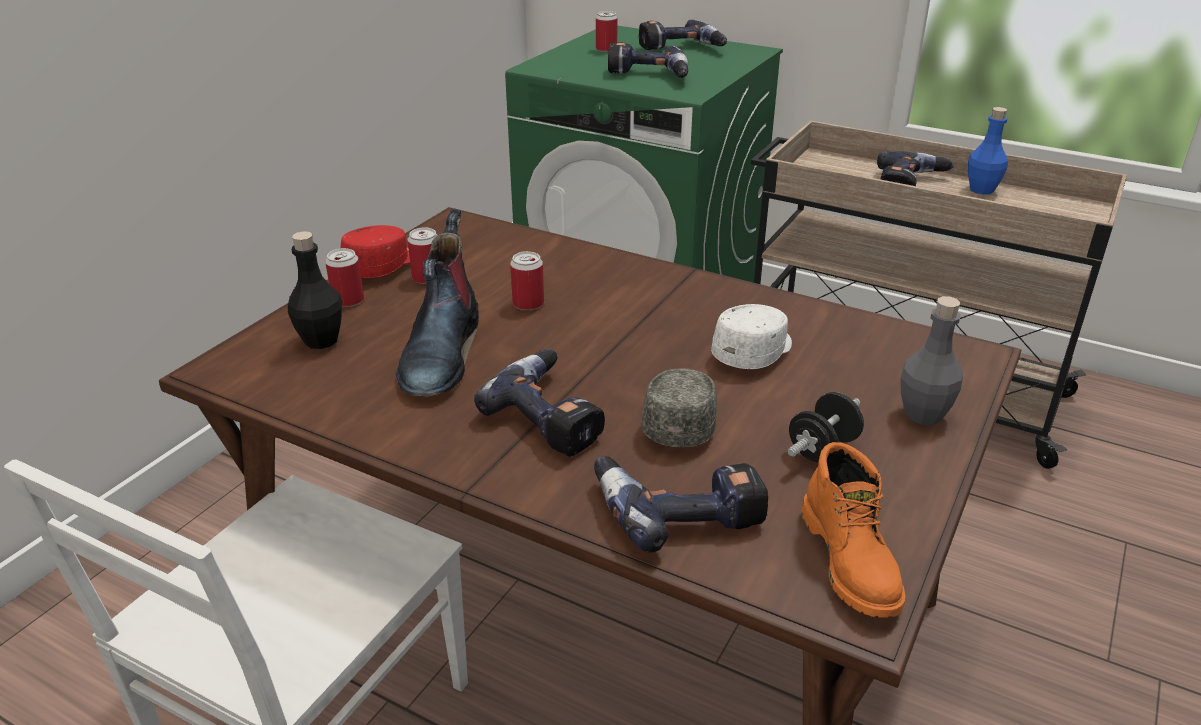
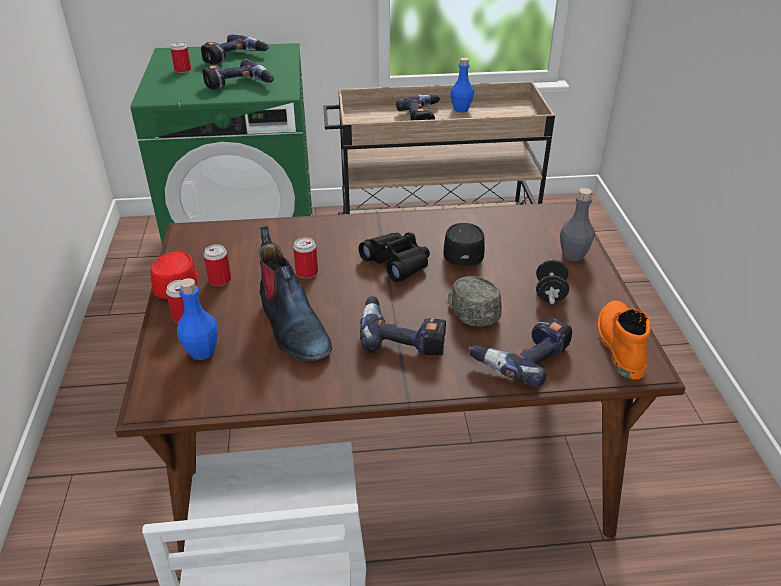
camera: 35 degrees left, 5 degrees up
(321, 340) = (202, 352): black bottle -> blue bottle
(650, 332) = (397, 262): none -> black binoculars
(754, 352) = (463, 253): white cap -> black cap
(851, 560) = (618, 345): orange boot -> orange boot turned 135 degrees counterclockwise

